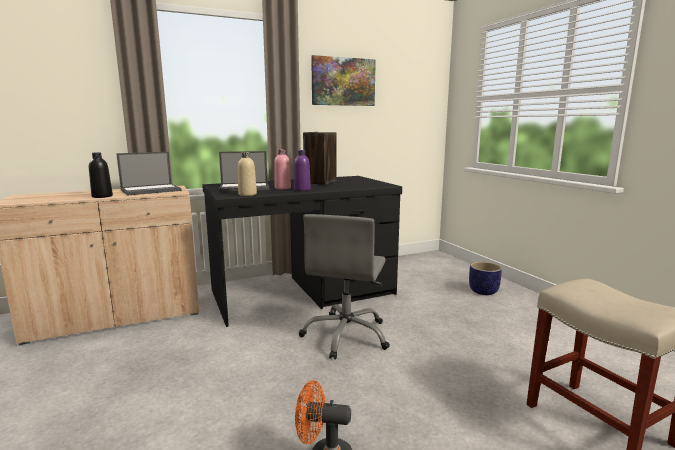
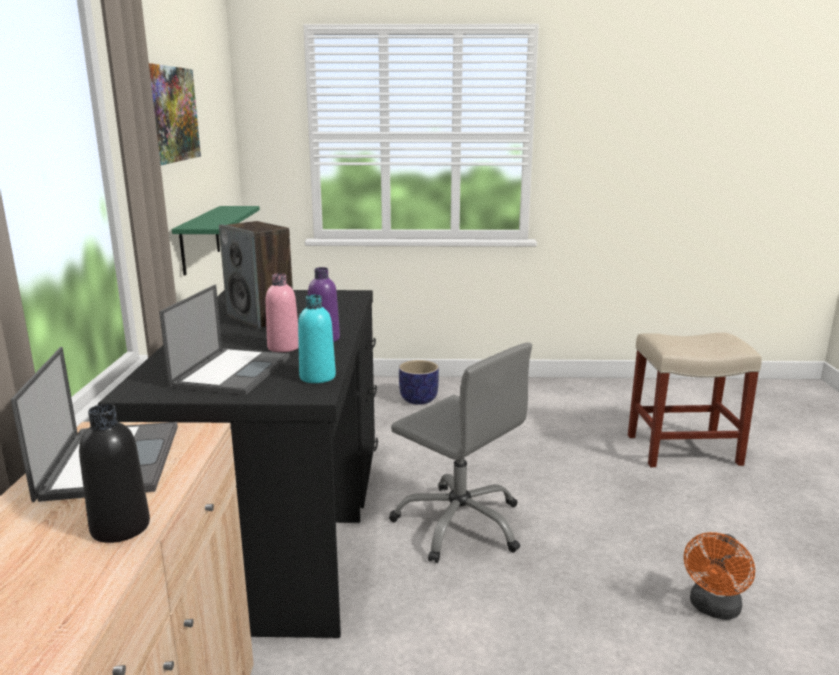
camera: 65 degrees left, 5 degrees up
(247, 194) = (317, 377): beige bottle -> turquoise bottle
(369, 150) = (200, 239): none -> green shelf

